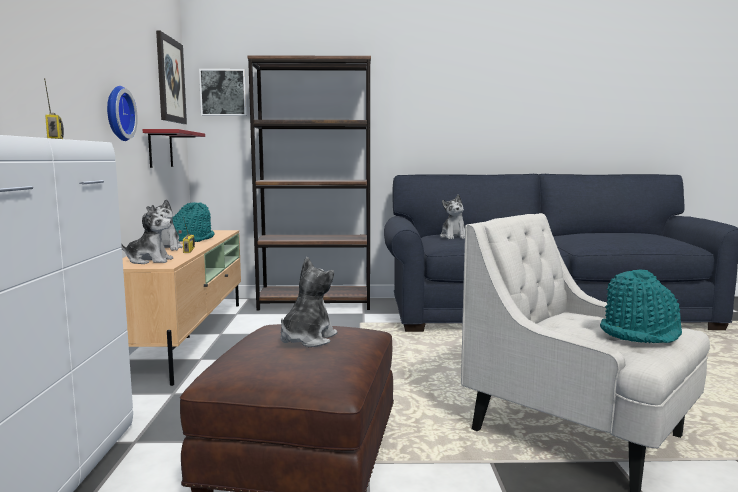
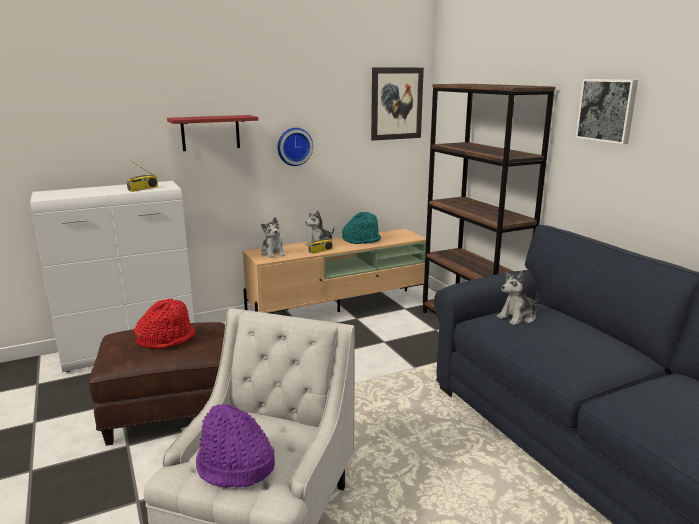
camera: 65 degrees right, 10 degrees up
(160, 149) = (366, 164): red shelf -> red shelf (210, 133)
(223, 92) = (451, 110): picture -> picture (607, 110)
(307, 339) = (166, 339): plush toy -> red hat
(640, 334) = (234, 467): turquoise hat -> purple hat

